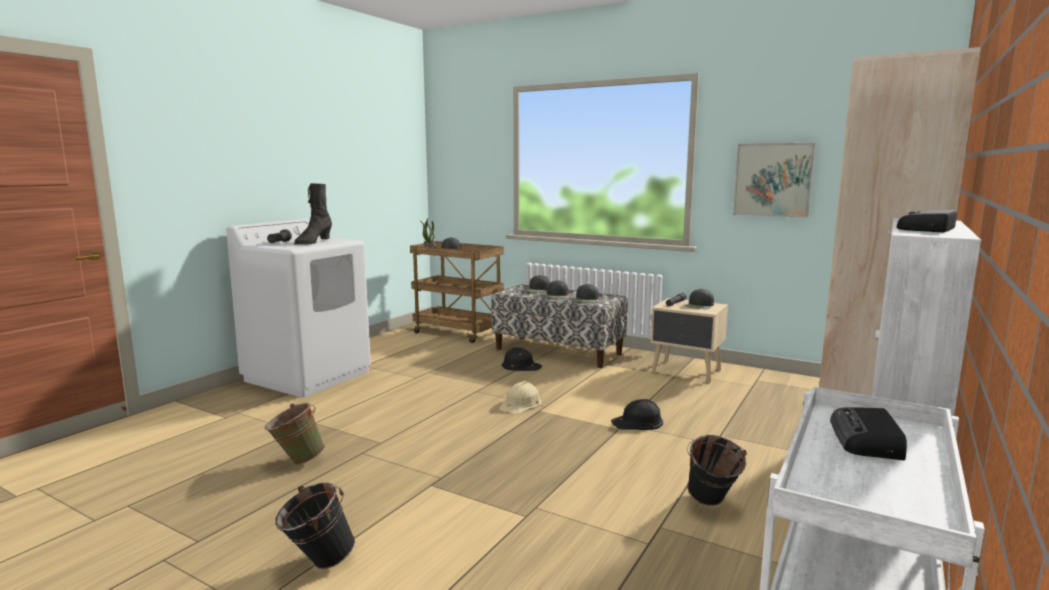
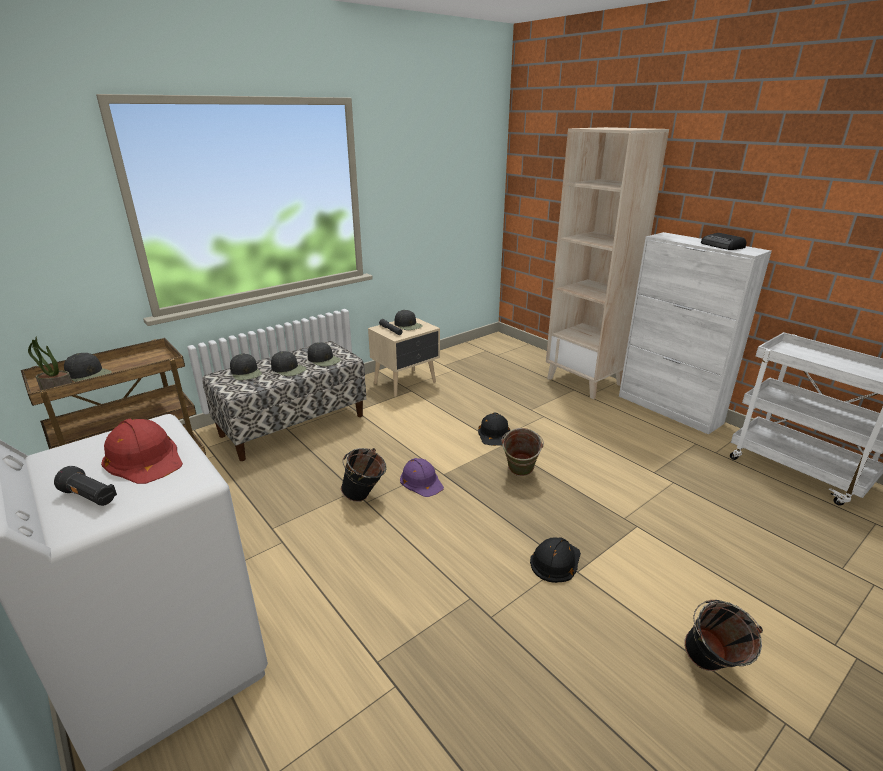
camera: 70 degrees left, 15 degrees up
(296, 461) = (492, 685): green bucket -> green bucket (519, 474)
(313, 242) = (144, 458): black boot -> red hard hat
(520, 404) = (421, 481): beige hard hat -> purple hard hat
(521, 365) = (314, 457): black hard hat -> black hard hat (555, 561)
(711, 504) = (627, 445): black bucket -> black bucket (365, 497)
(773, 180) = (417, 202): picture -> none
(867, 440) = (808, 359): radio -> none

